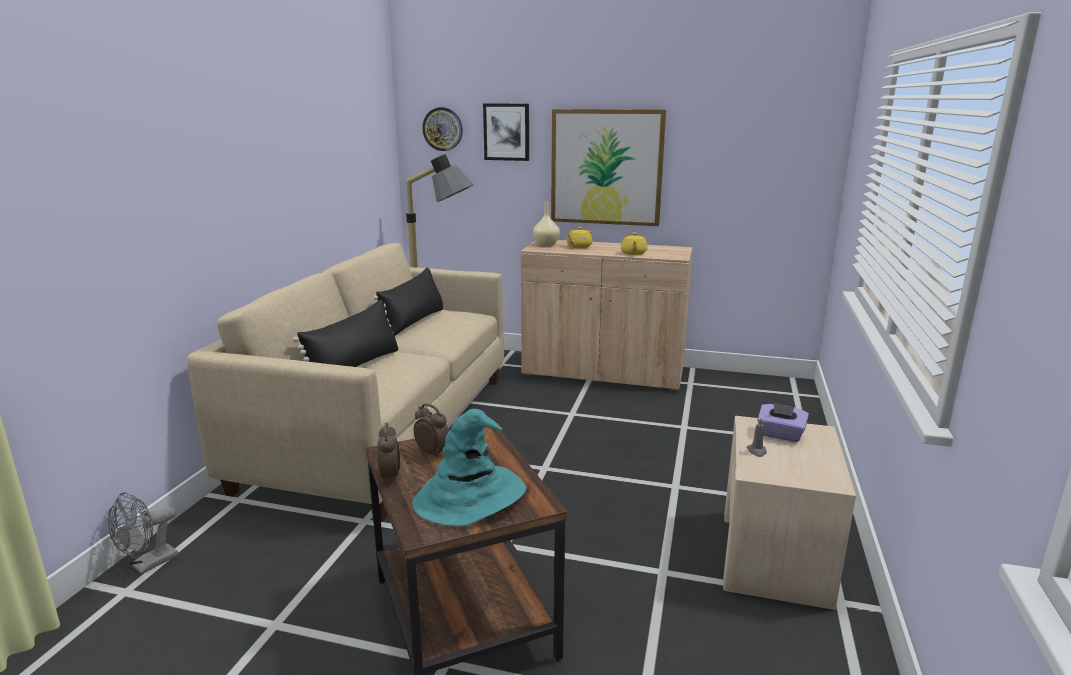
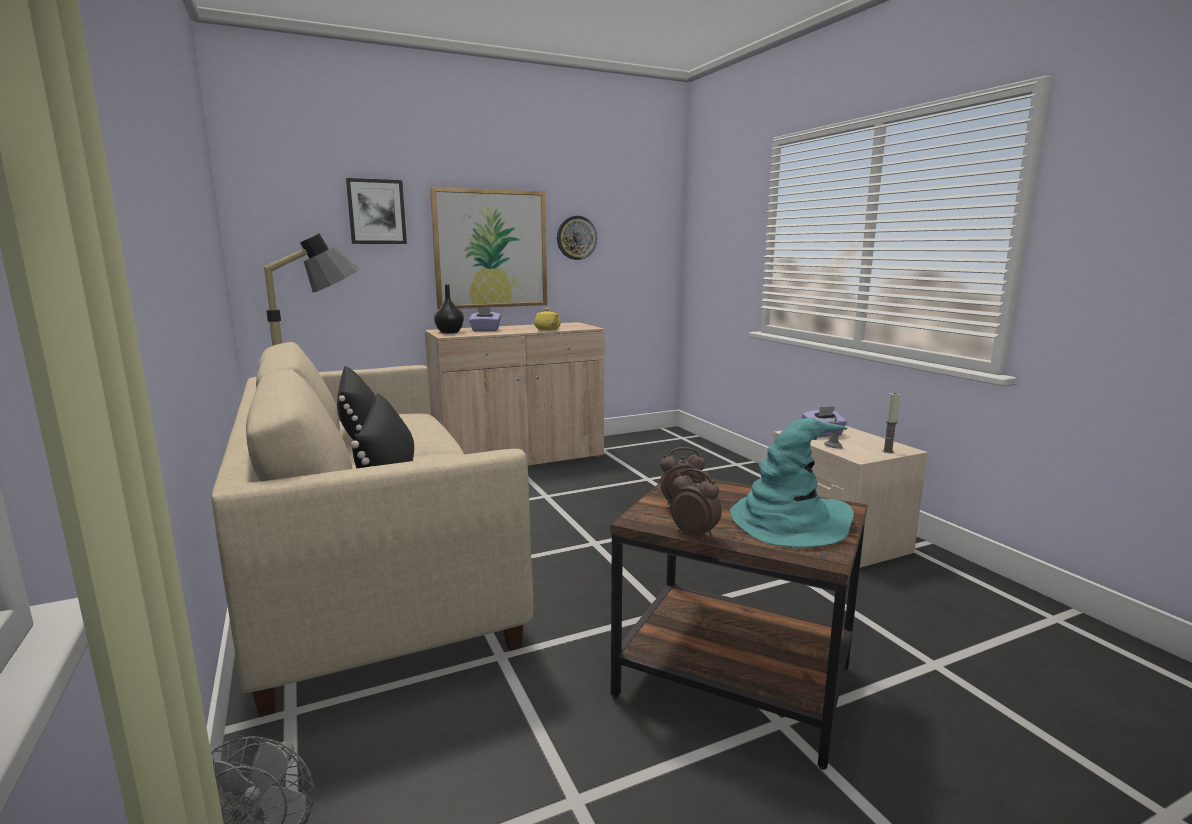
camera: 40 degrees left, 5 degrees down
(443, 129) = (290, 207): wall clock -> wall clock (576, 238)
(545, 245) = (449, 332): beige vase -> black vase
(578, 247) = (485, 330): yellow teapot -> purple tissue box
(804, 478) = (888, 451): none -> candle

